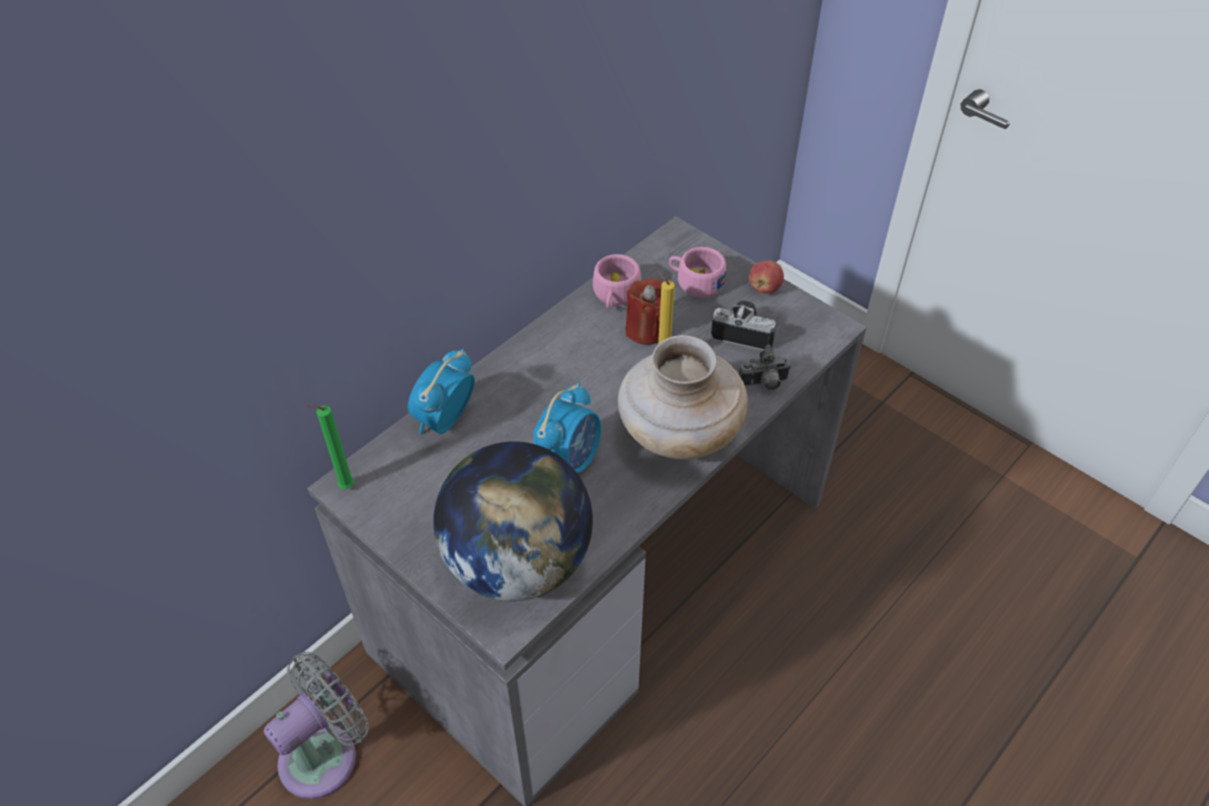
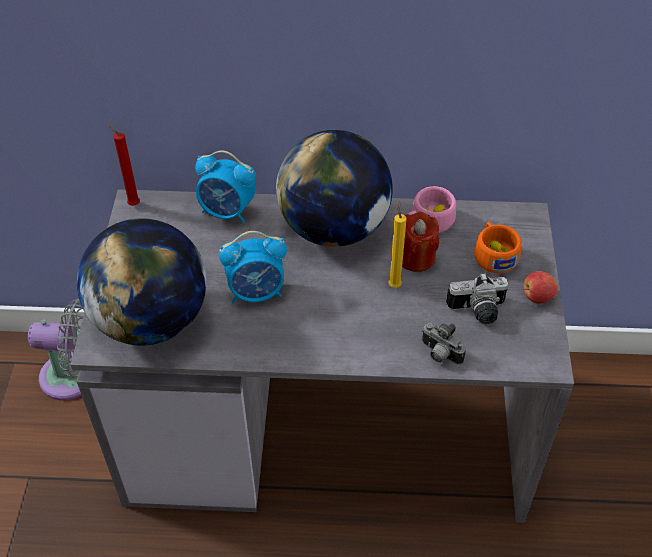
camera: 50 degrees right, 0 degrees up
(344, 487) = (132, 204): green candle -> red candle
(444, 420) = (227, 212): alarm clock -> alarm clock turned 150 degrees counterclockwise
(553, 359) = (334, 228): none -> globe
(678, 434) = (339, 335): beige vase -> none
(695, 282) = (494, 254): pink cup -> orange cup
(744, 332) = (477, 312): camera -> camera turned 105 degrees clockwise

